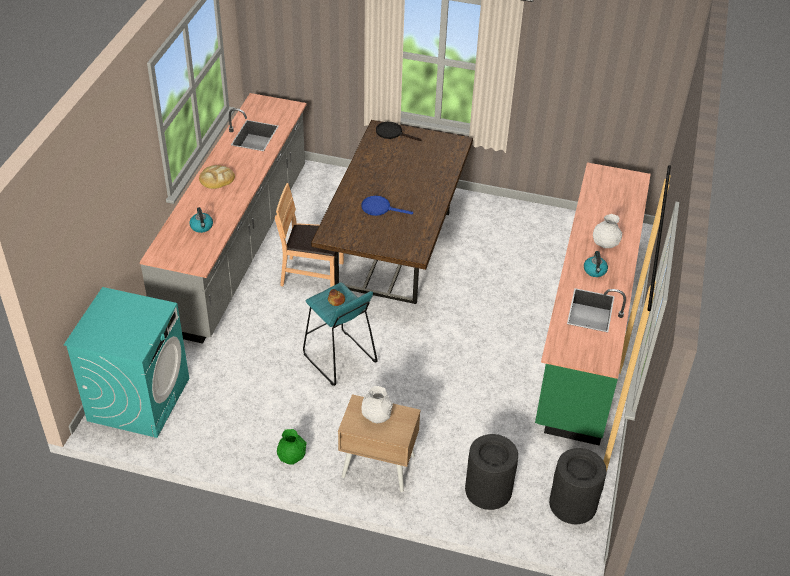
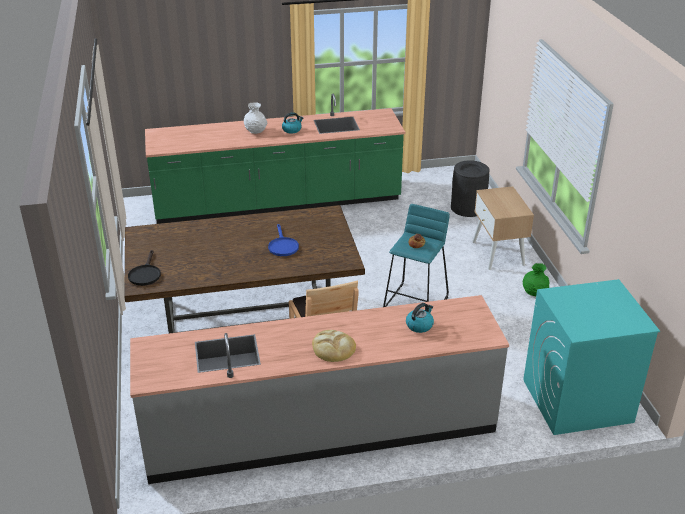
camera: 115 degrees left, 10 degrees down
(376, 415) = (502, 204): white vase -> none
(573, 504) = (445, 179): black trash can -> none

